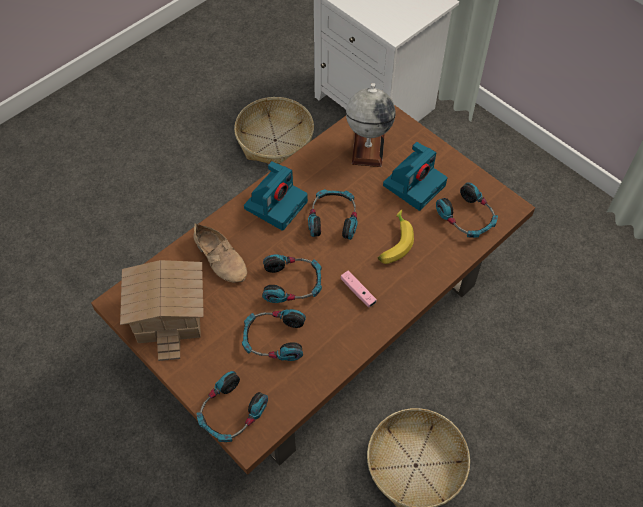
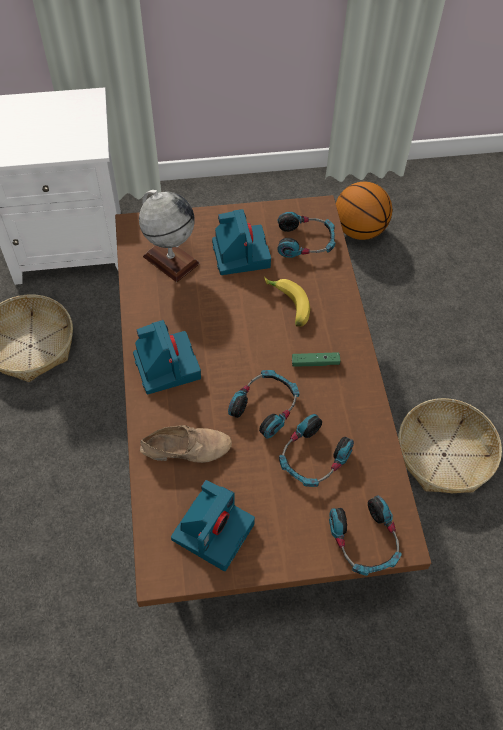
camera: 55 degrees left, 0 degrees up
(171, 312) = (213, 529): toy house -> camera
(333, 219) = (223, 333): headphones -> none
(358, 292) = (315, 363): pink game controller -> green game controller
(581, 271) = (359, 230): none -> basketball

